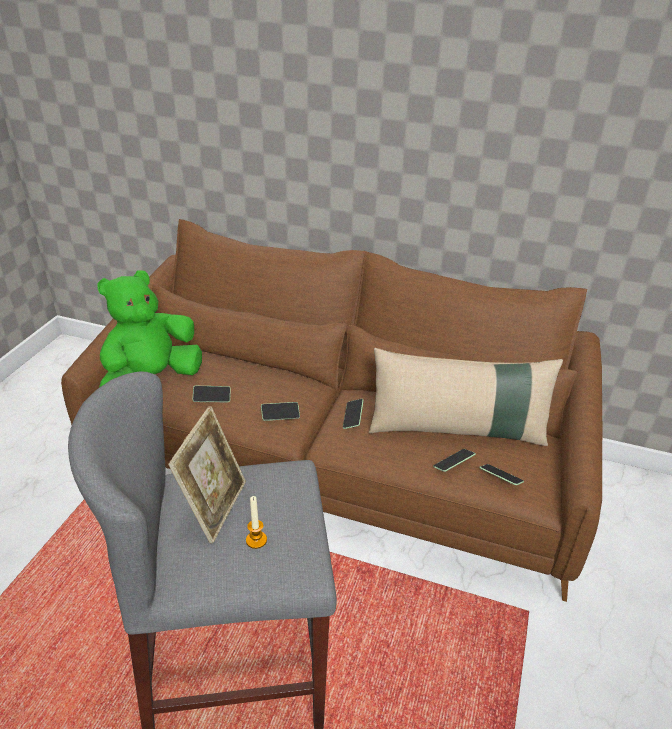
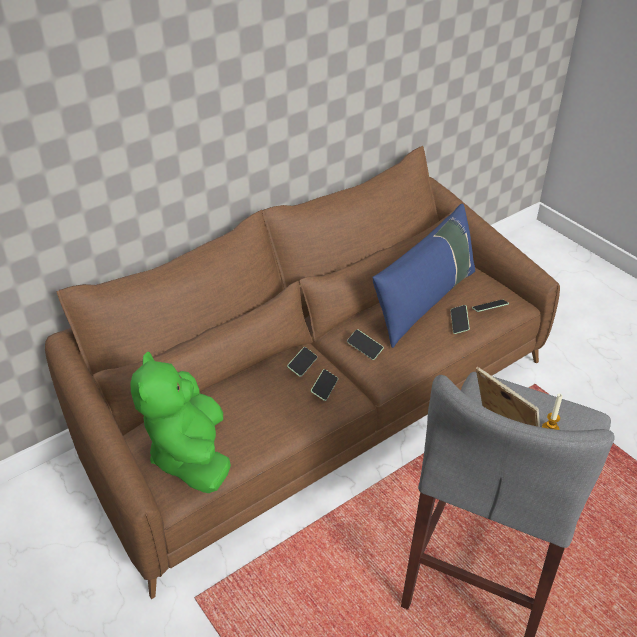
camera: 55 degrees left, 5 degrees up
(212, 398) = (261, 422): phone -> phone (302, 365)
(457, 430) = (425, 302): beige pillow -> blue pillow

